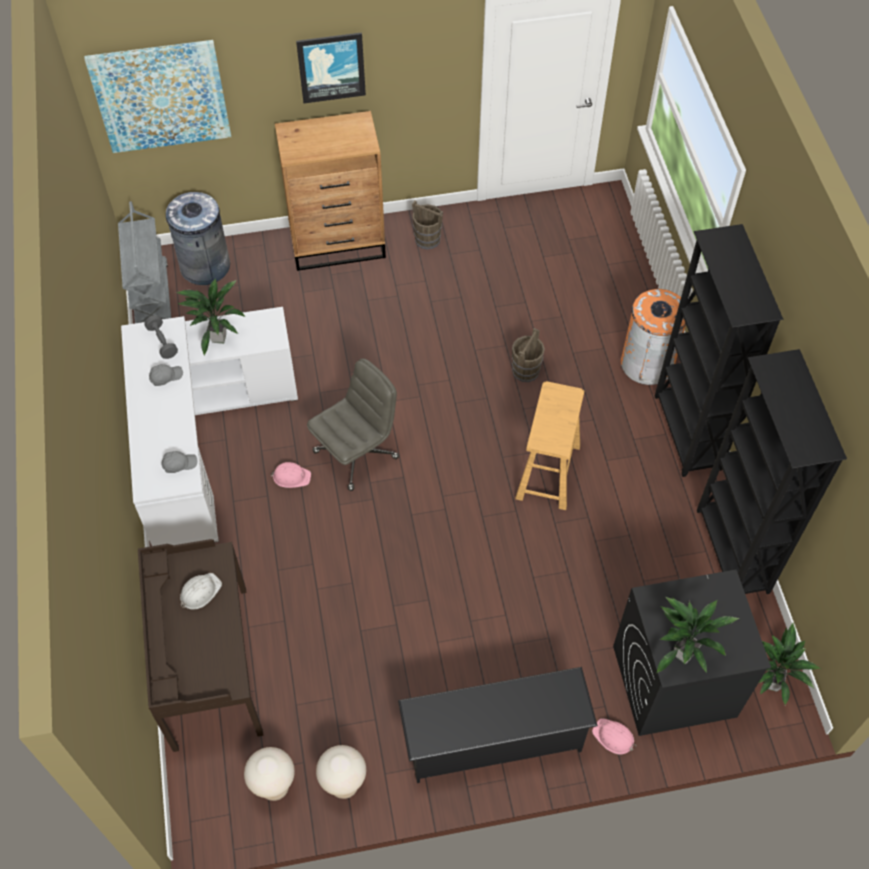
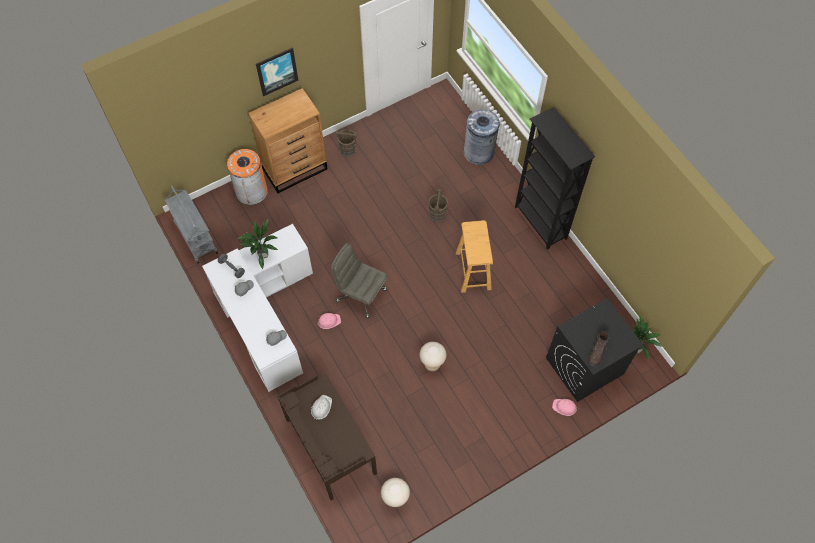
camera: 20 degrees left, 5 degrees up
(161, 96) = (179, 119): picture -> none
(205, 266) = (219, 207): grey trash can -> grey trash can (479, 152)
(344, 785) = (432, 484): beige stool -> beige stool (432, 364)
(356, 453) = (360, 295): grey office chair -> grey office chair turned 90 degrees counterclockwise
(493, 740) = (502, 431): black shoe rack -> none
(647, 363) = (503, 188): orange trash can -> orange trash can (251, 191)
(683, 653) = (597, 353): potted plant -> brown boot
(731, 552) = (588, 284): black bookcase -> none

